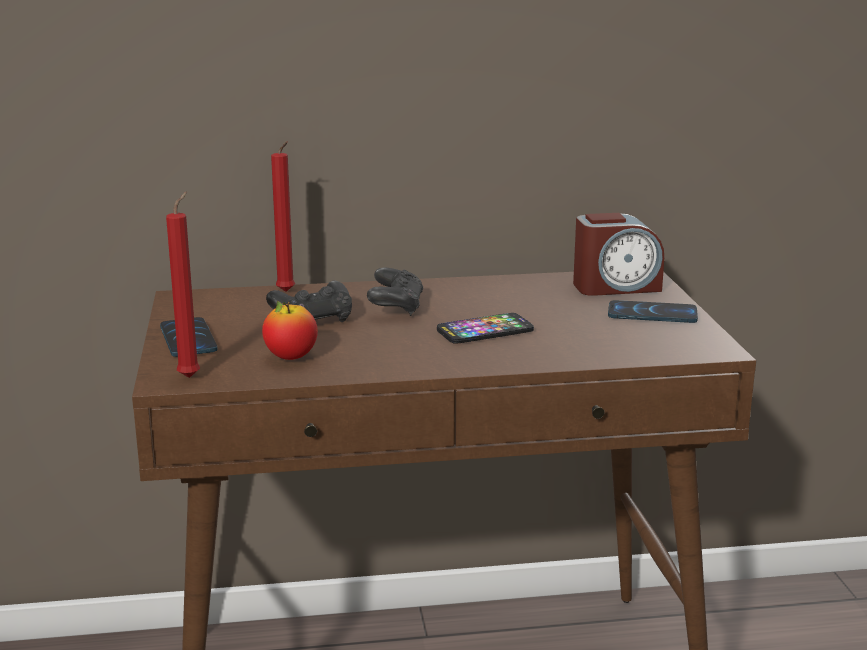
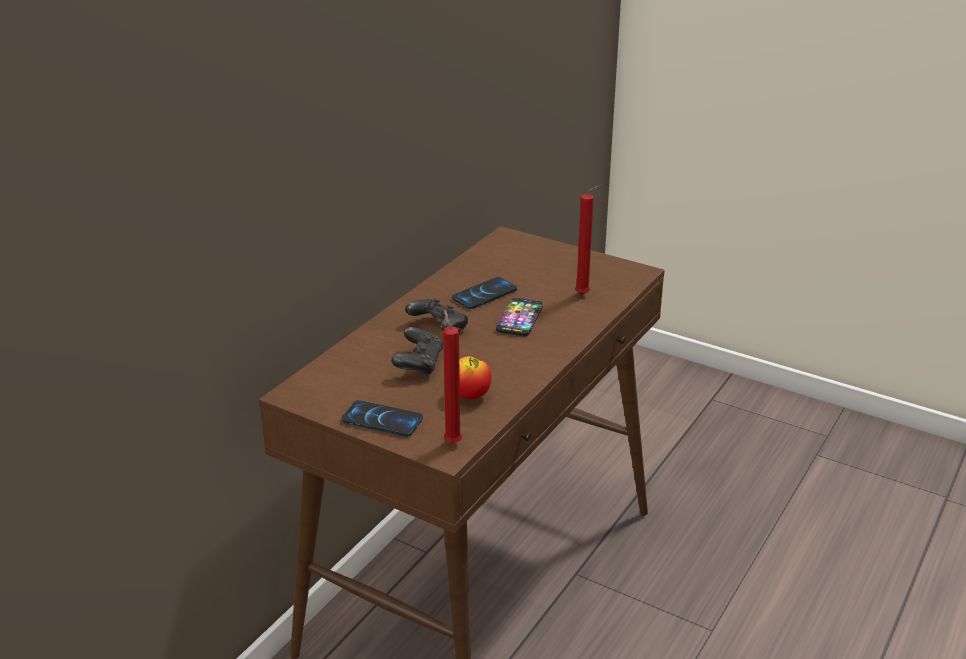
camera: 50 degrees left, 10 degrees up
(287, 292) = (350, 352): red candle -> red candle (584, 295)
(616, 287) = (512, 252): alarm clock -> none
(652, 314) = (567, 262): phone -> phone (484, 294)

